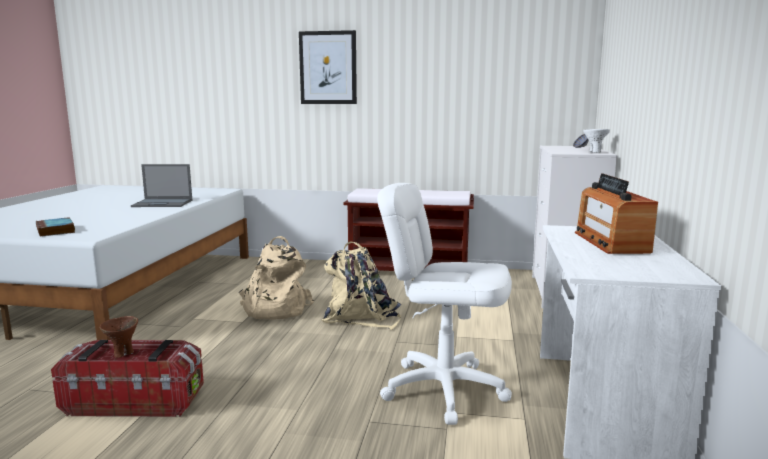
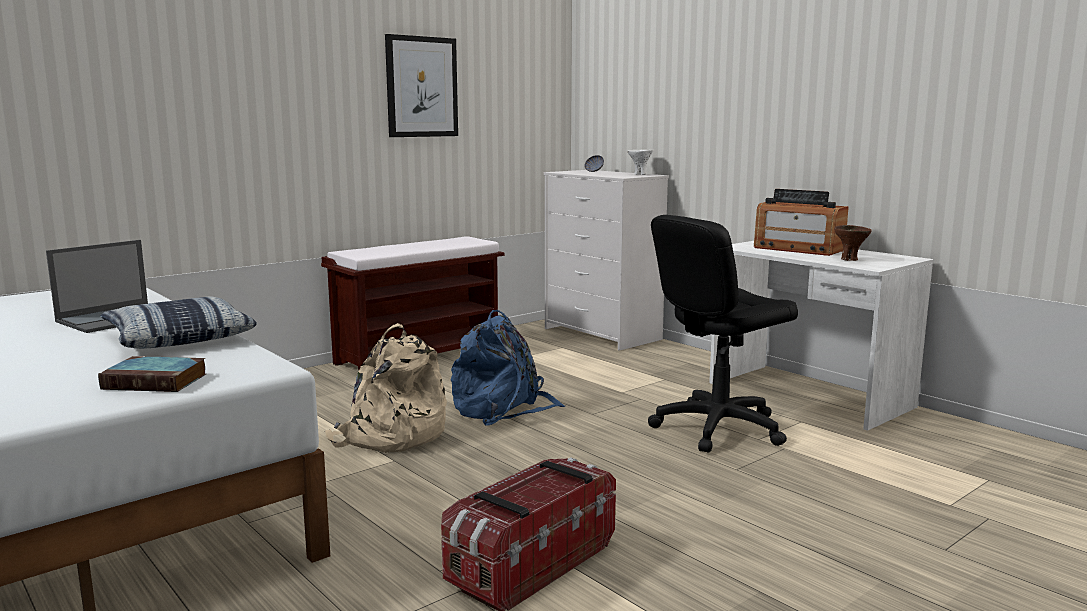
camera: 50 degrees left, 0 degrees up
(123, 353) = (531, 495): brown bowl -> brown bowl (849, 259)
(137, 216) = (179, 338): none -> pillow
(328, 68) = (270, 69): picture -> picture (421, 87)
(361, 317) = (503, 408): beige backpack -> blue backpack
(444, 389) = (717, 428): white office chair -> black office chair

